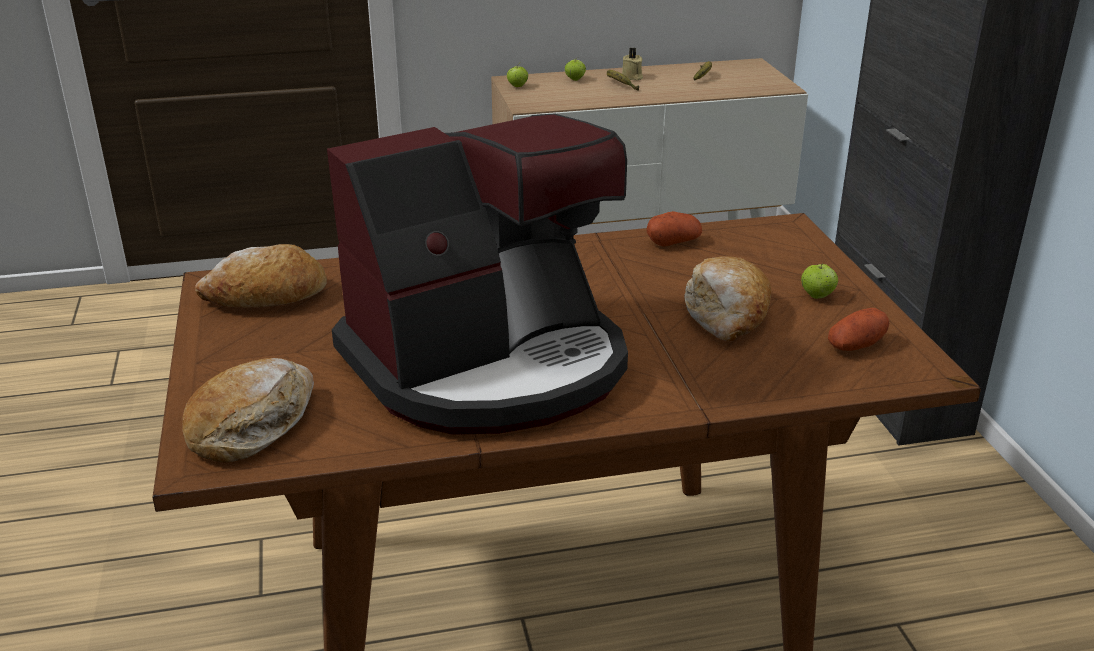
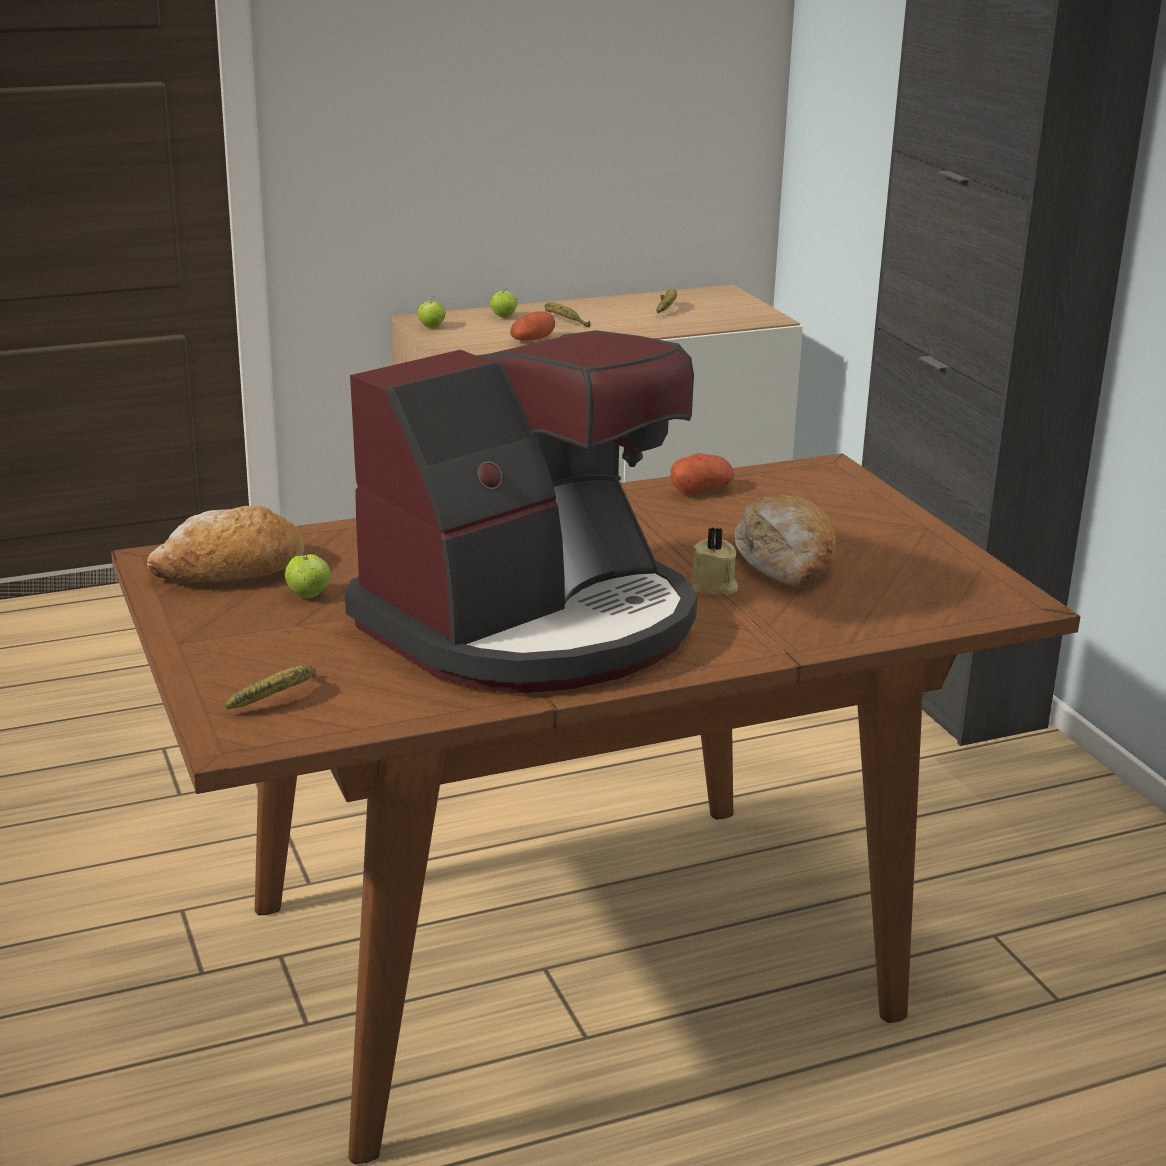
camera: 10 degrees left, 5 degrees down
(253, 424) = (280, 699): bread -> banana
(632, 77) = (576, 312): beige candle -> beige candle (713, 586)
(817, 296) = (882, 537): apple -> apple (308, 595)
(856, 345) = (938, 583): potato -> potato (532, 339)

